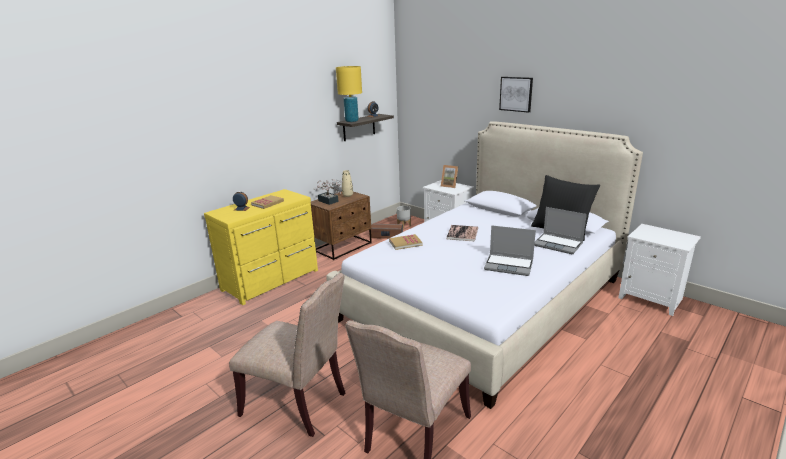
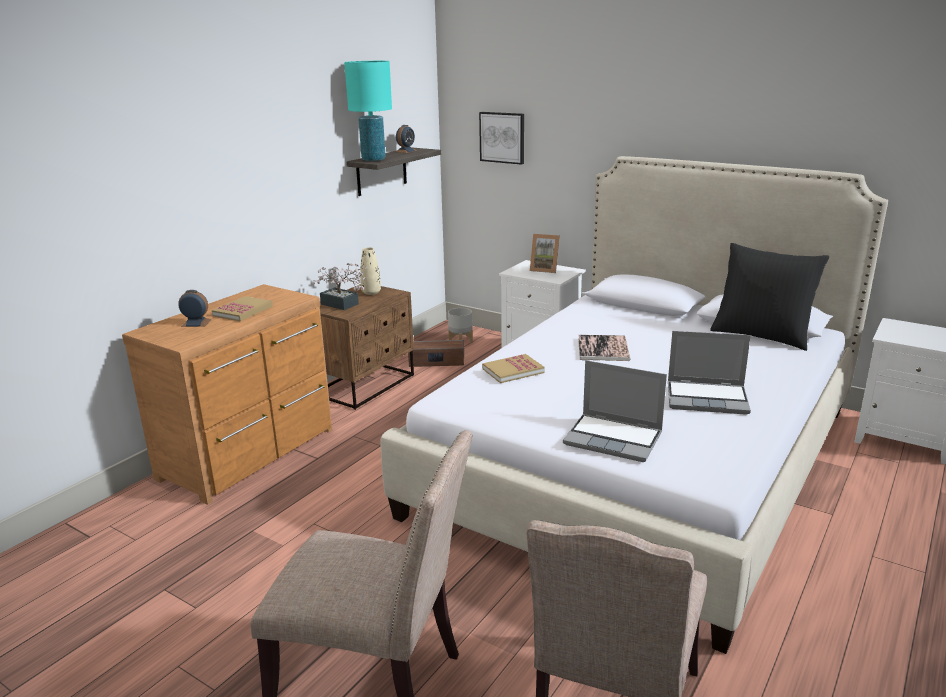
camera: 10 degrees left, 0 degrees up
(272, 280) = (252, 454): yellow dresser -> brown dresser
(352, 121) = (373, 159): yellow table lamp -> turquoise table lamp
(516, 94) = (662, 109): picture -> picture (502, 137)
(558, 244) = (769, 358): laptop -> laptop (614, 439)

